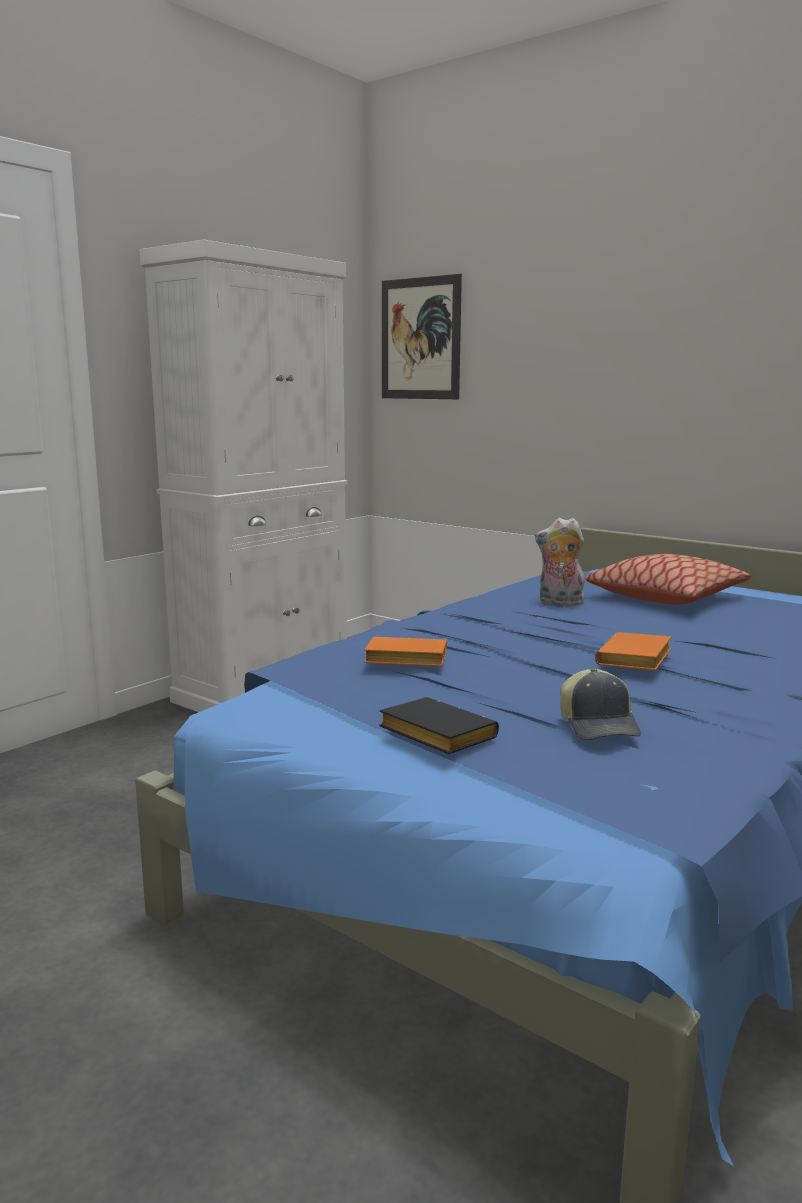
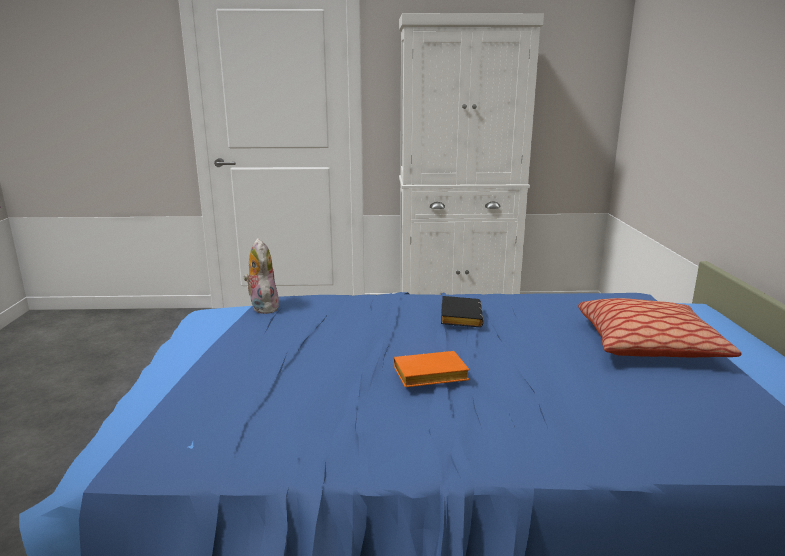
camera: 50 degrees right, 5 degrees up
(403, 660) = (319, 318): orange book -> none
(420, 339) = (649, 69): picture -> none
(433, 735) = (210, 362): black book -> black book (459, 316)
(559, 602) = (539, 318): plush toy -> plush toy (262, 307)
(599, 725) = (272, 400): cap -> none

